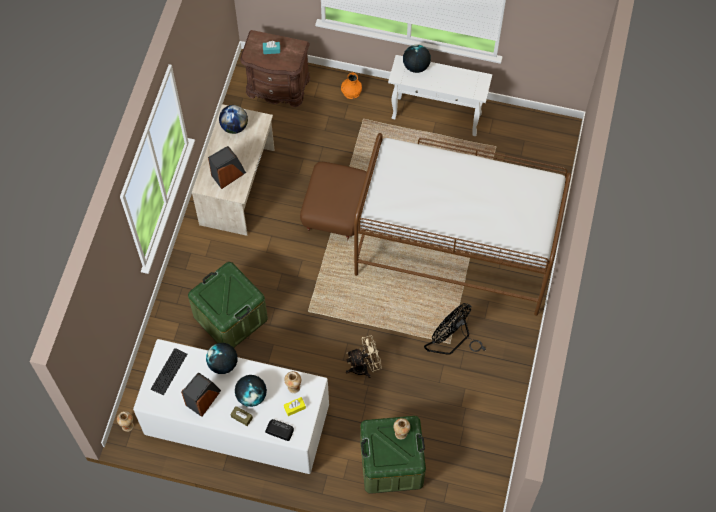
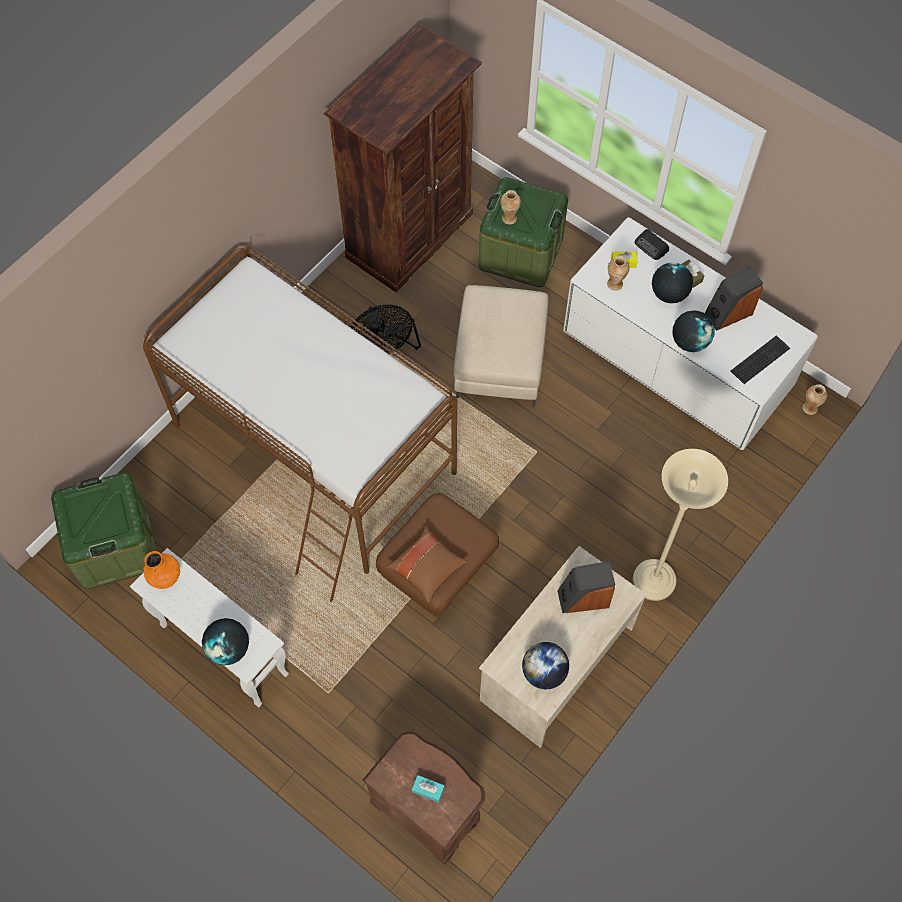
camera: 155 degrees left, 0 degrees up
(196, 259) = (654, 581): none -> beige floor lamp
(230, 317) = (637, 484): green storage box -> green storage box (115, 545)
(334, 175) = (427, 568): none -> brown pillow
(351, 92) = (322, 746): orange vase -> orange vase (164, 575)
(364, 367) = (500, 360): beige fan -> beige ottoman
(482, 440) = (410, 236): none -> brown wardrobe

